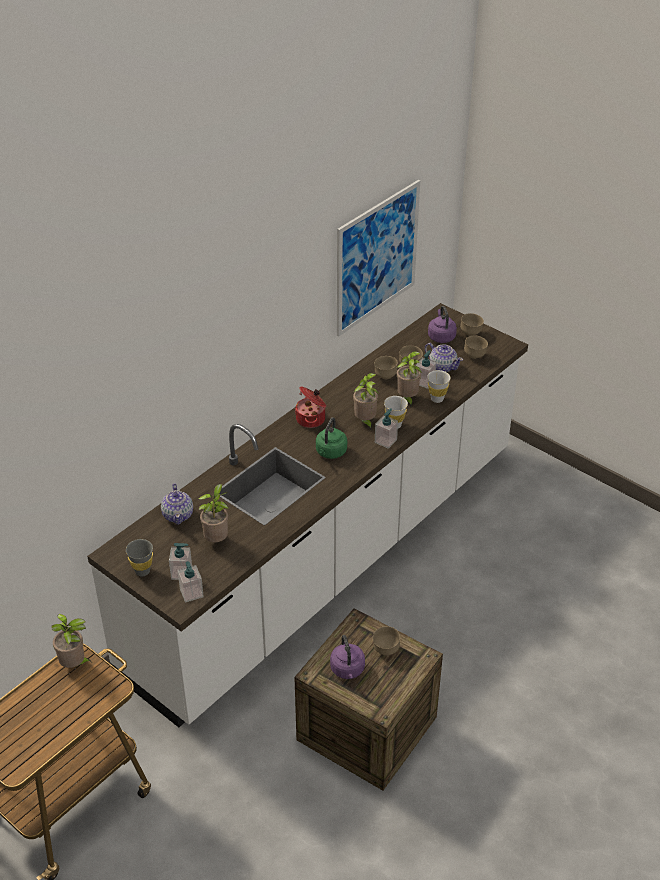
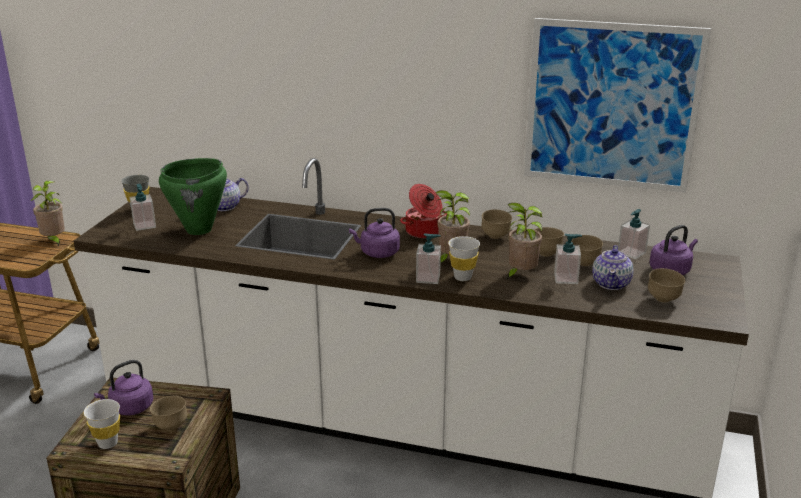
camera: 65 degrees right, 15 degrees down
(191, 593) = (118, 235): soap dispenser -> soap dispenser (631, 253)
(217, 540) = (199, 230): potted plant -> green cooking pot
(330, 453) = (377, 253): green kettle -> purple kettle
(437, 399) = (542, 293): white cup -> white cup (107, 443)
(471, 333) = (707, 288): brown bowl -> brown bowl (495, 237)

